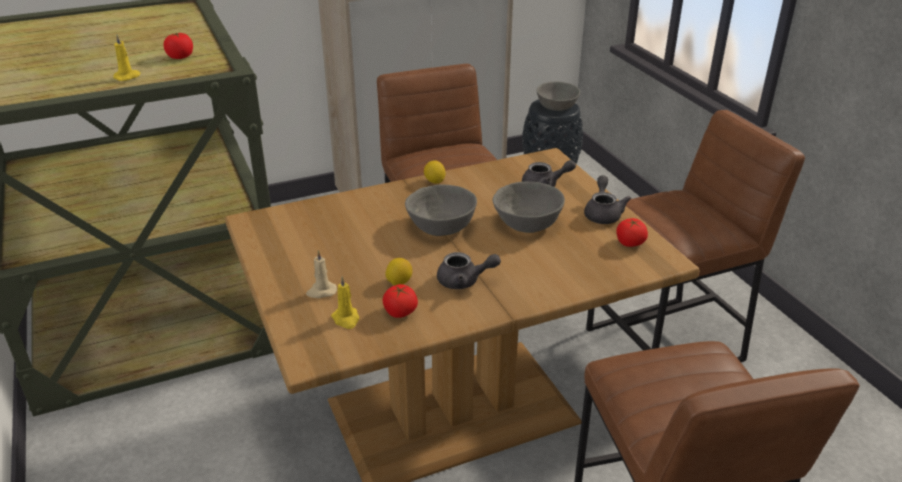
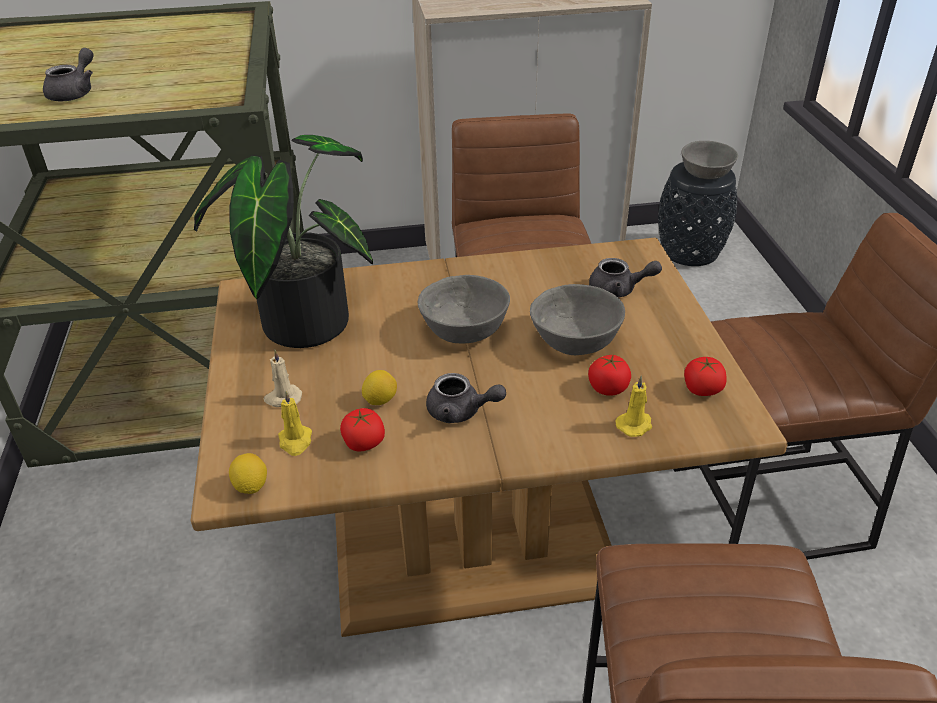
camera: 15 degrees right, 5 degrees up
(128, 77) = (123, 102): yellow candle -> yellow candle (635, 424)
(180, 57) = (196, 81): tomato -> tomato (608, 388)
(308, 234) = (301, 318): none -> potted plant
(434, 181) = (481, 266): lemon -> lemon (251, 486)
(603, 213) = (681, 340): grey teapot -> grey teapot (75, 93)

